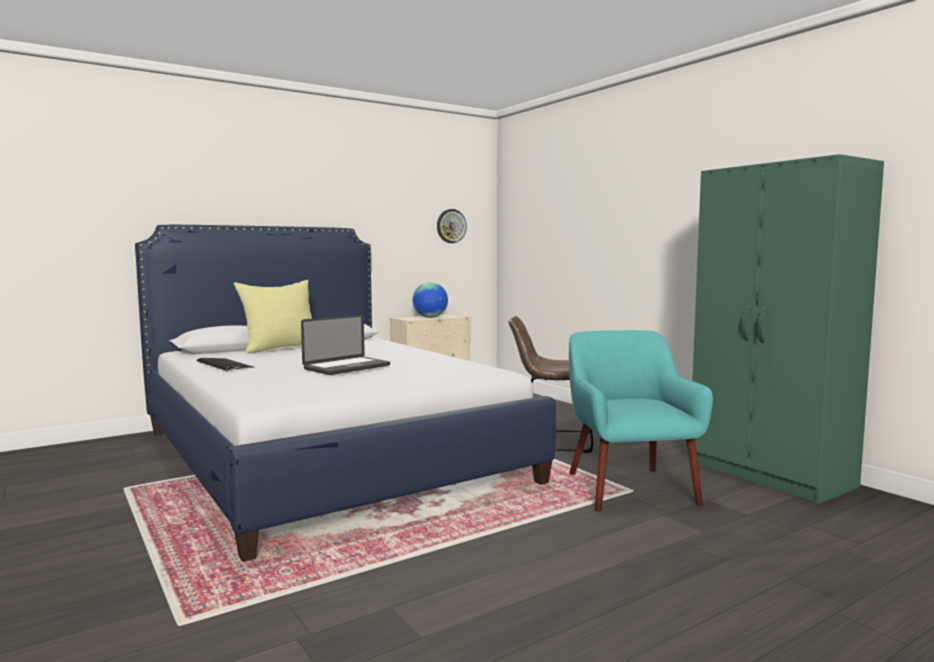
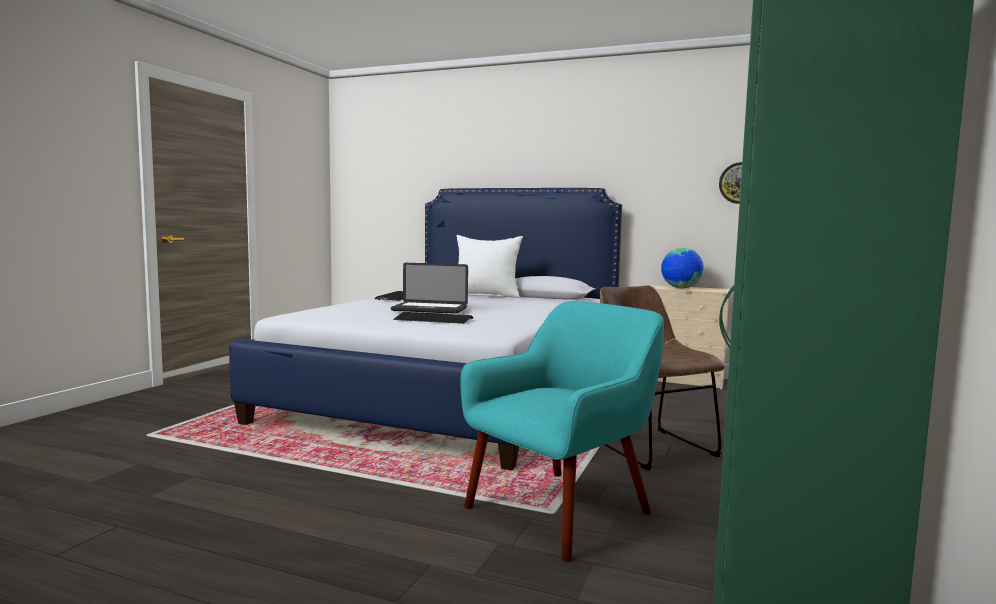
camera: 55 degrees right, 0 degrees up
(281, 348) = (486, 295): yellow pillow -> white pillow
(400, 374) = (433, 319): none -> keyboard

